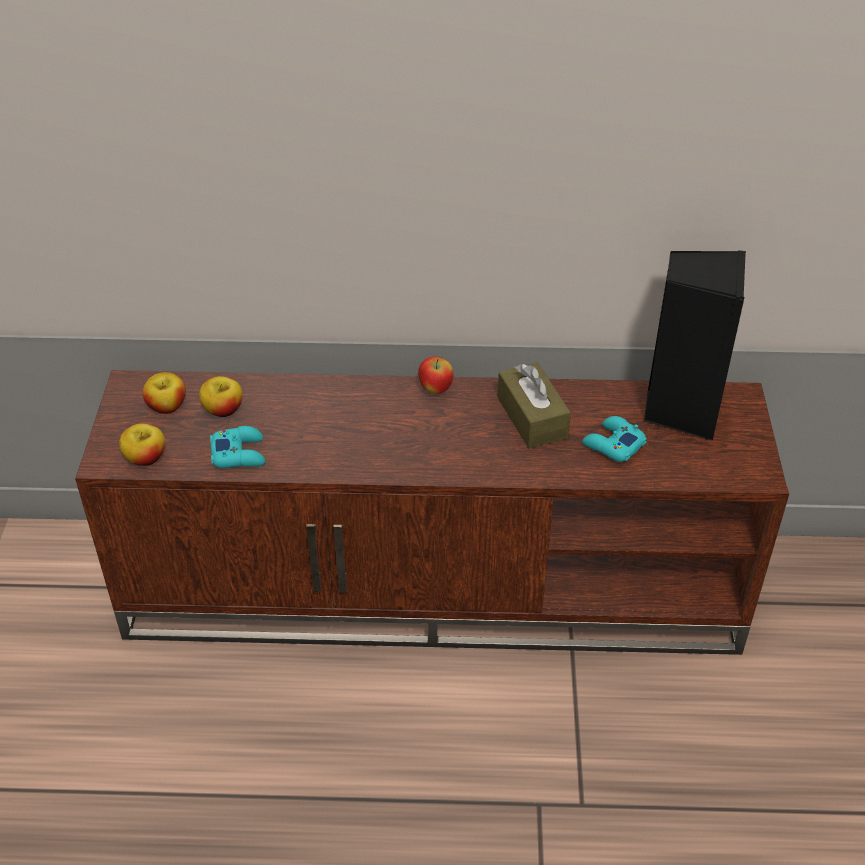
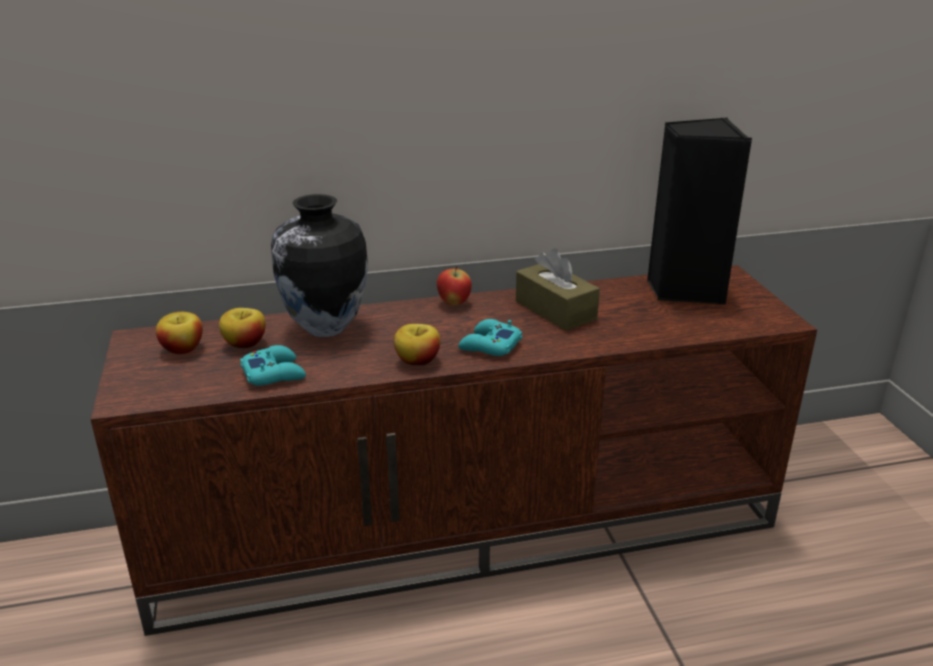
camera: 15 degrees left, 15 degrees down
(145, 458) = (170, 391): apple -> apple (417, 361)
(300, 403) = (324, 329): none -> vase
(613, 444) = (640, 318): turquoise game controller -> turquoise game controller (489, 345)

